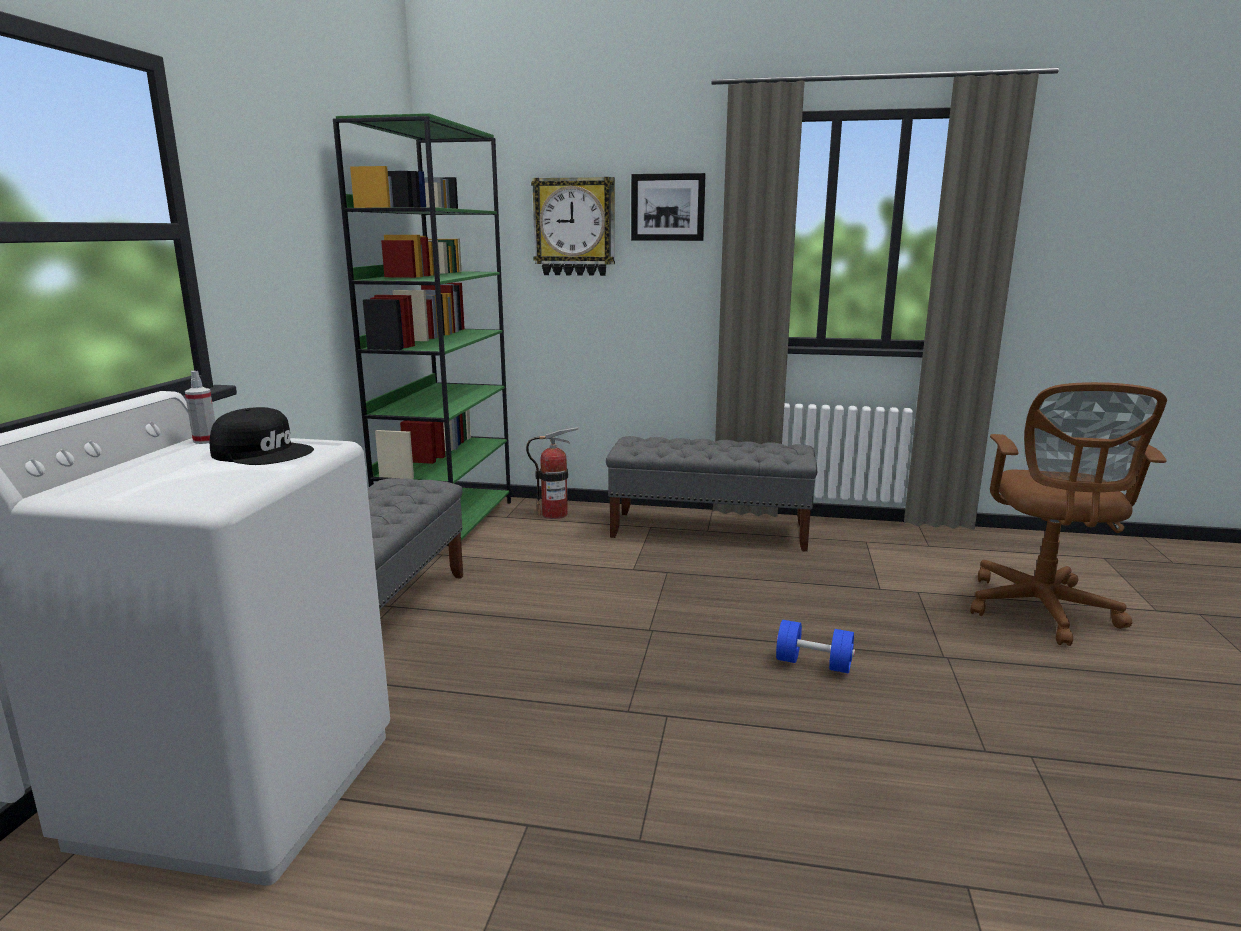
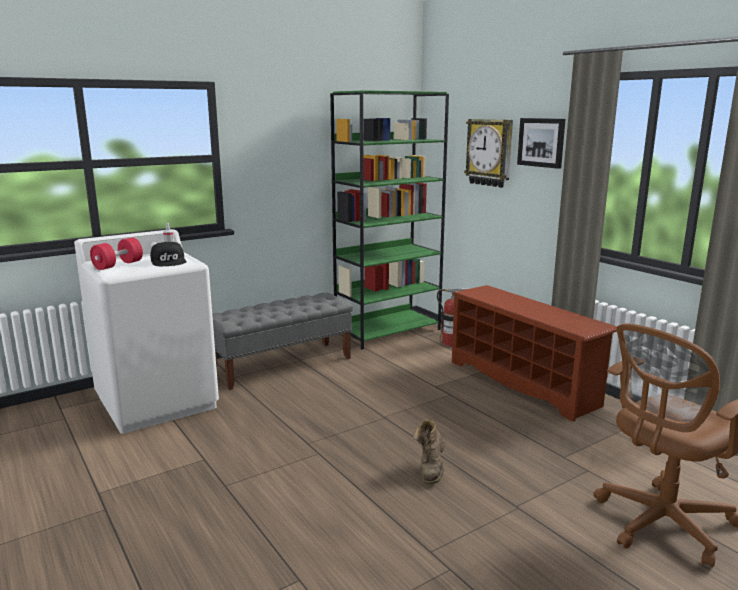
camera: 45 degrees right, 0 degrees up
(158, 484) = (118, 265): none -> red dumbbell
(710, 531) = (524, 383): grey bench -> brown shoe rack
(813, 663) = (431, 470): blue dumbbell -> brown boot

